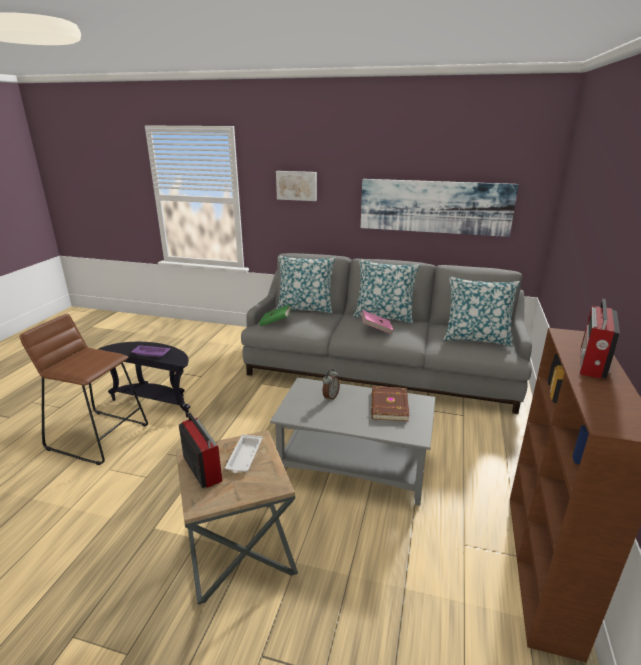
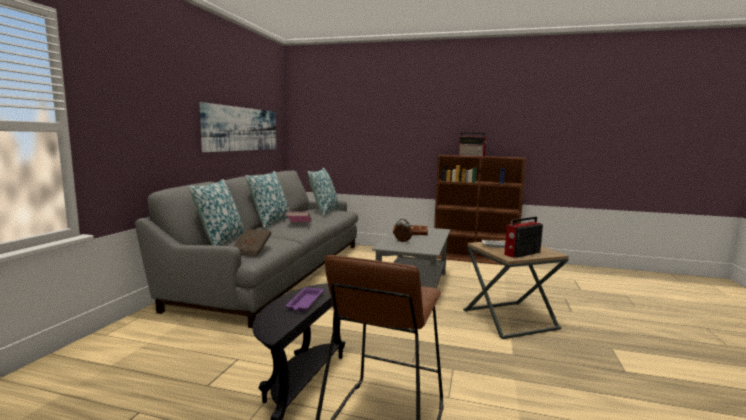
camera: 90 degrees left, 15 degrees down
(275, 322) = (252, 251): green book -> brown book
(297, 185) = (144, 106): picture -> none

